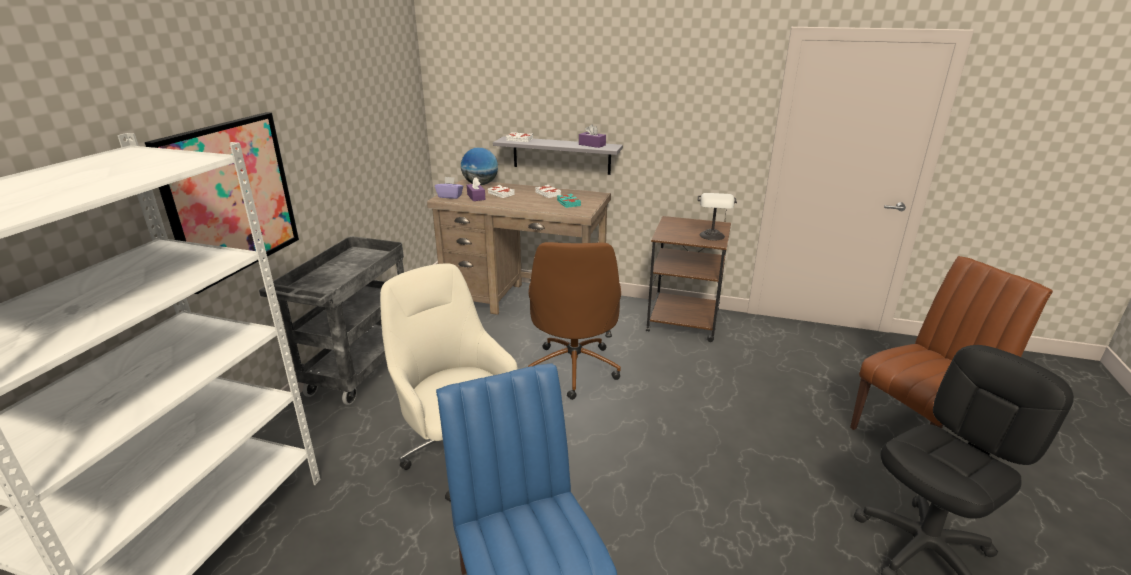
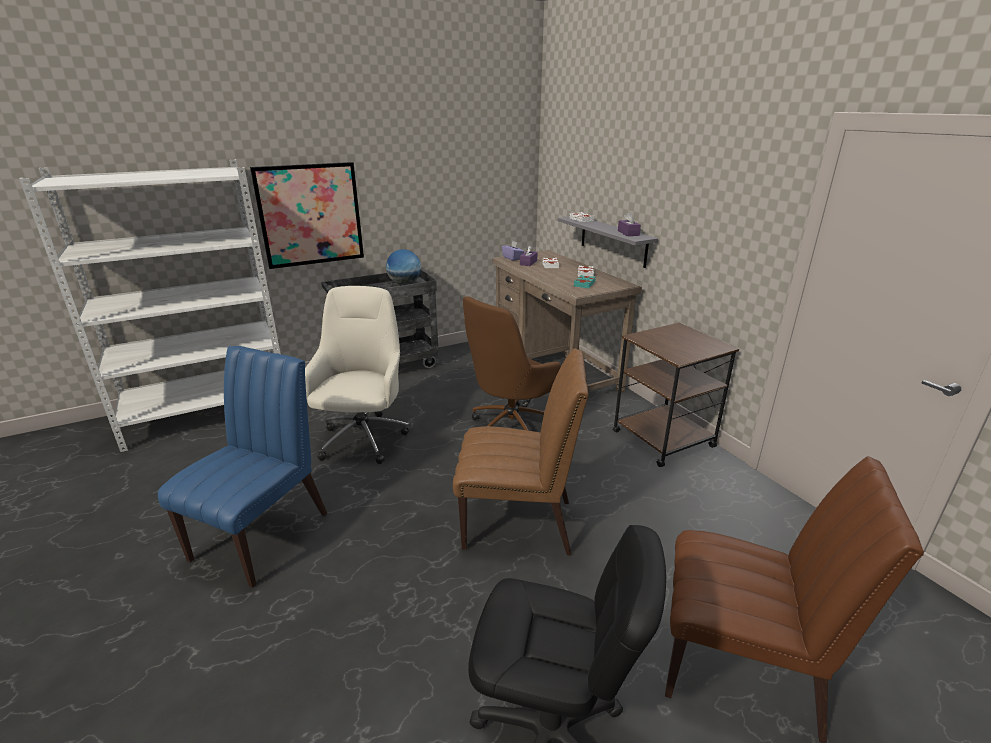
camera: 45 degrees right, 0 degrees up
(480, 184) = (552, 255): globe -> globe (404, 284)
(699, 438) = (517, 524): none -> brown chair
(713, 237) = (685, 353): table lamp -> none

